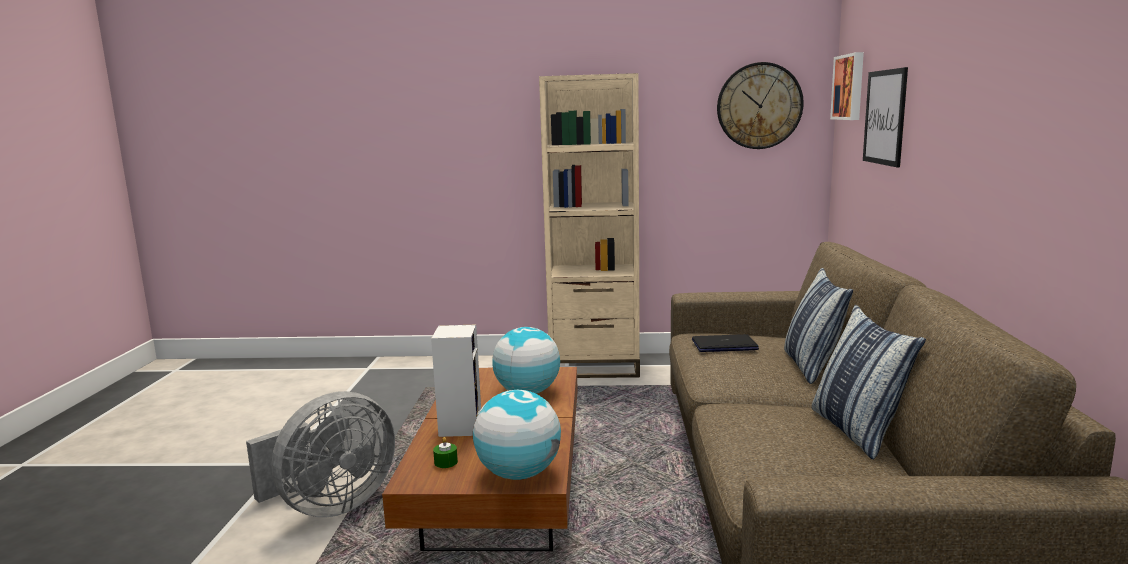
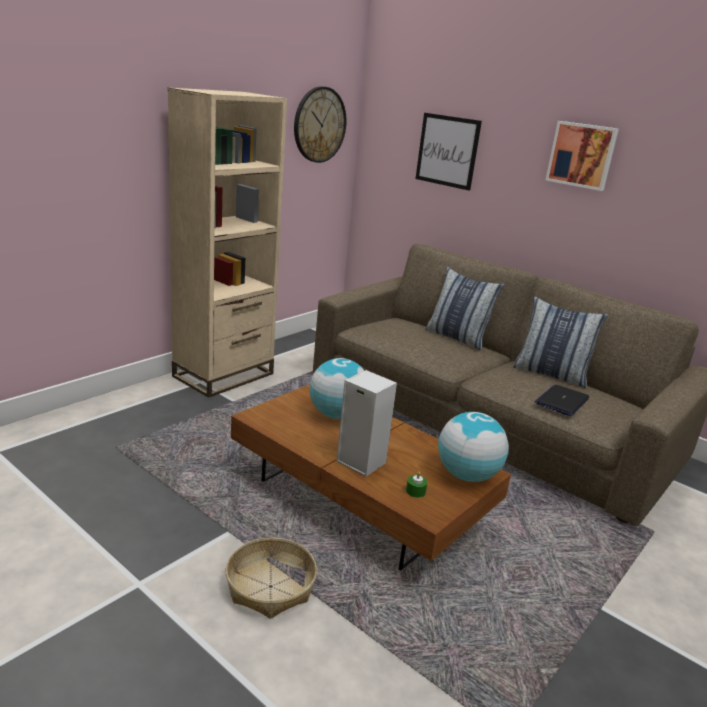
camera: 55 degrees left, 10 degrees up
(330, 506) = (270, 586): grey fan -> basket
(724, 345) = (401, 335): laptop -> laptop (562, 401)
(850, 87) = (389, 117): picture -> picture (582, 155)

